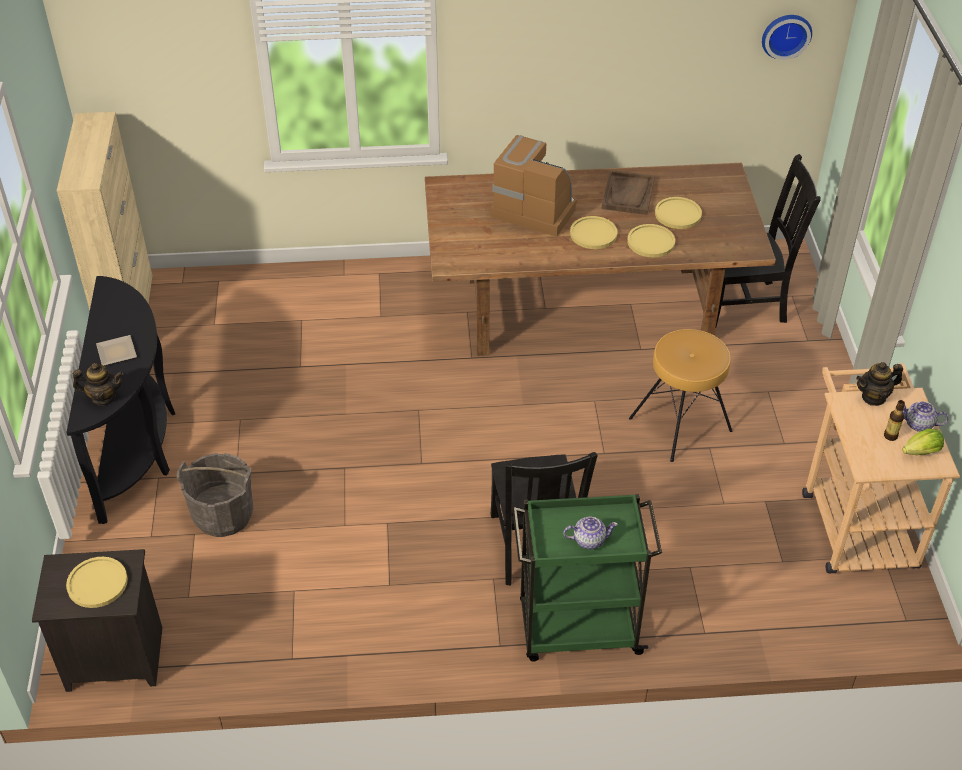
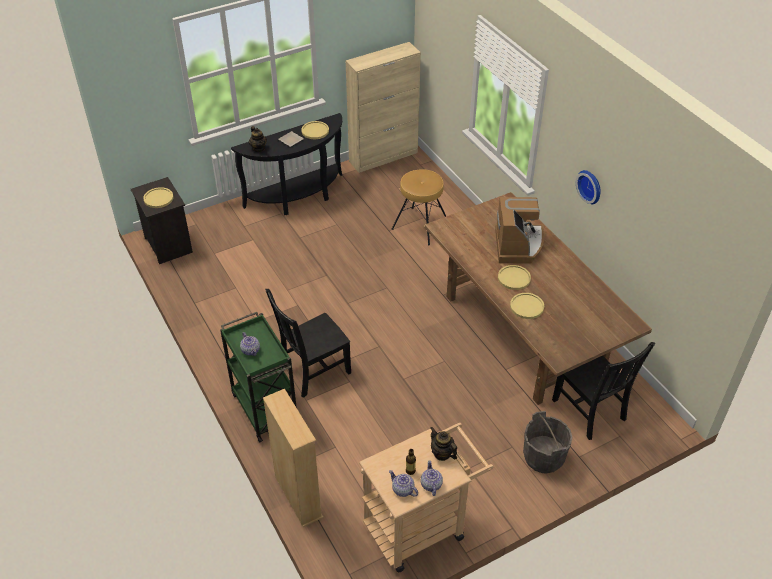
camera: 65 degrees right, 0 degrees up
(223, 515) = (270, 244): grey bucket -> grey bucket (543, 457)
(628, 194) = (567, 282): brown tray -> none
(678, 214) = (566, 311): yellow plate -> yellow plate (315, 131)
(681, 425) = (450, 409): brown stool -> brown stool (420, 226)
(760, 637) = (298, 497): none -> beige bookcase
(785, 34) = (705, 264): wall clock -> wall clock (591, 186)
(919, 453) = (403, 490): lettuce -> teapot

